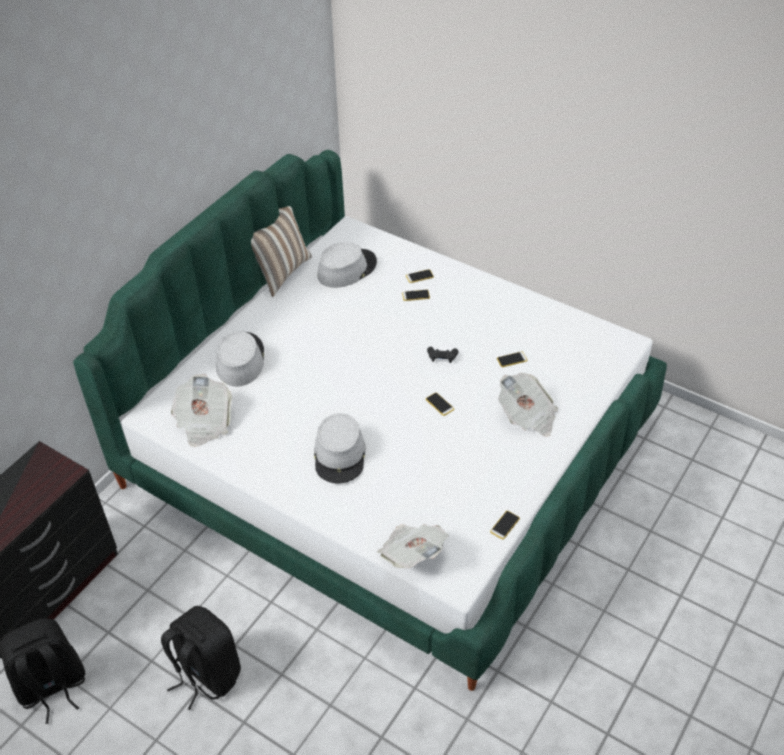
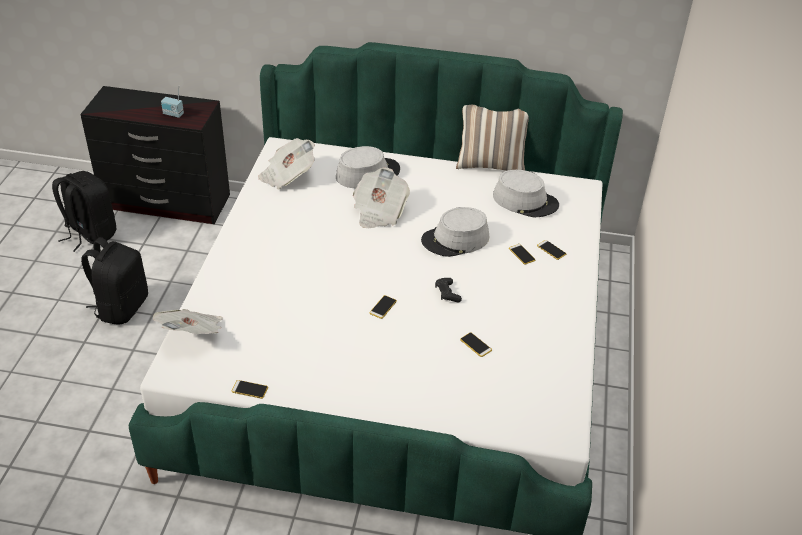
camera: 65 degrees right, 5 degrees down
(37, 489) = (173, 114): none -> radio
(340, 455) = (288, 260): grey hat -> grey hat (455, 240)
(527, 416) = (401, 374): newspaper -> newspaper (379, 212)

